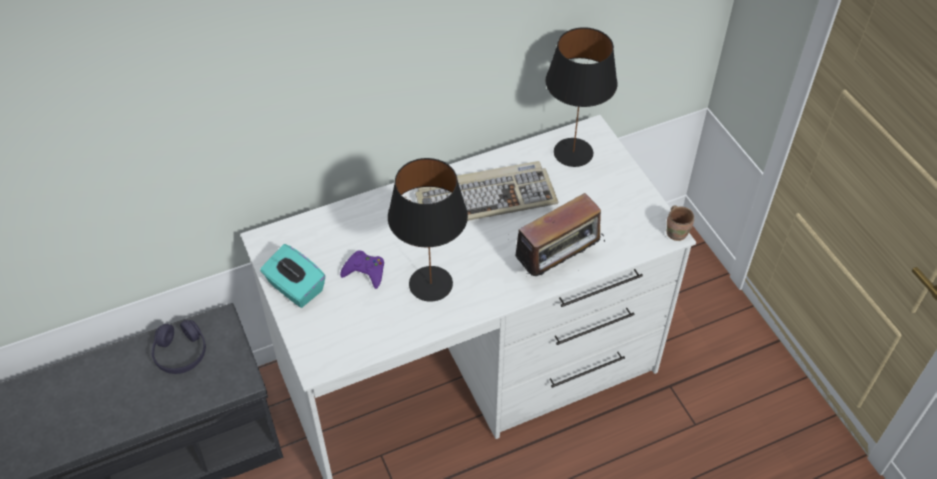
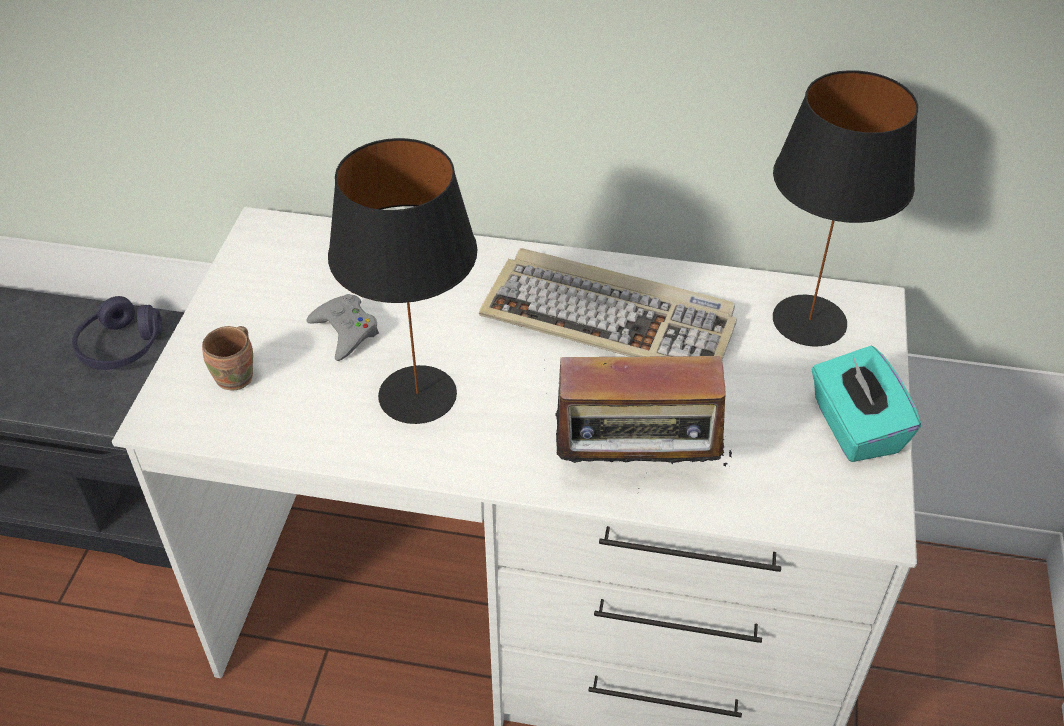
camera: 35 degrees right, 5 degrees down
(295, 288) = (237, 305): turquoise tissue box -> turquoise tissue box (854, 427)
(365, 272) = (345, 331): purple game controller -> grey game controller
(677, 232) = (892, 528): brown mug -> brown mug (238, 377)

